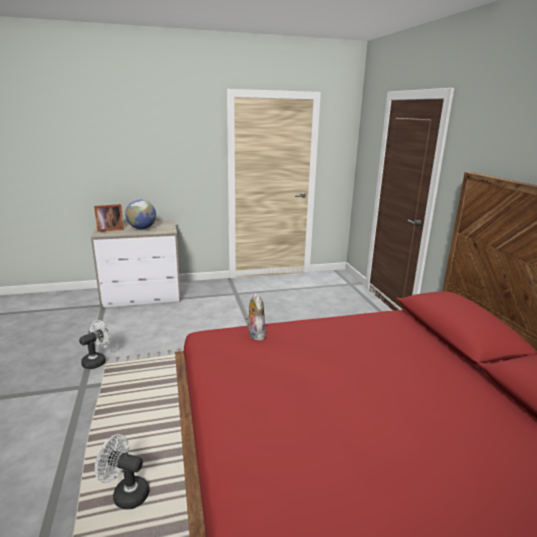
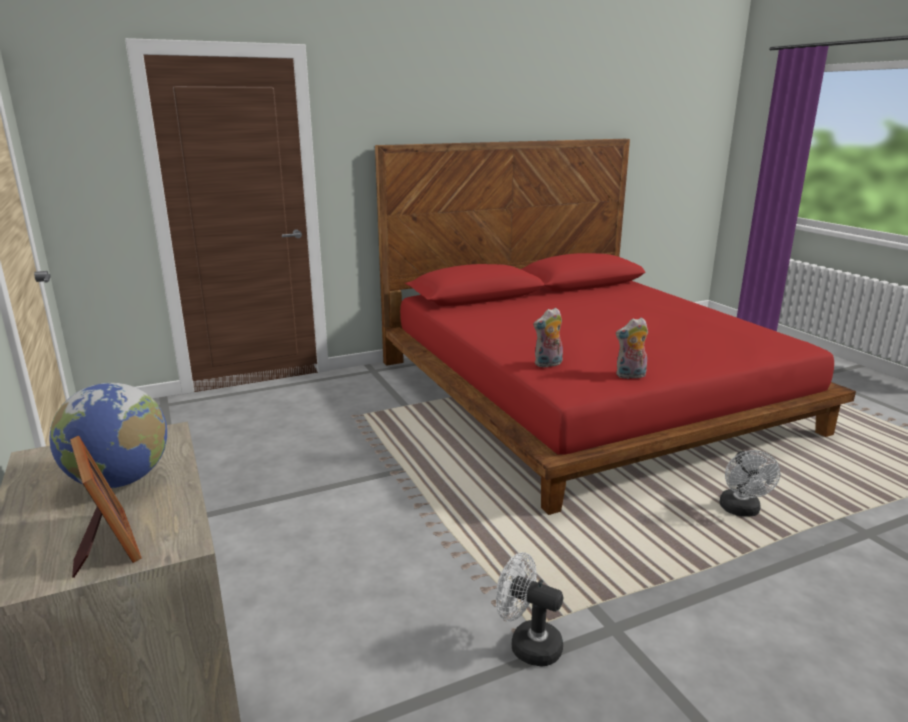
camera: 100 degrees left, 0 degrees up
(217, 366) = (630, 376): none -> plush toy

